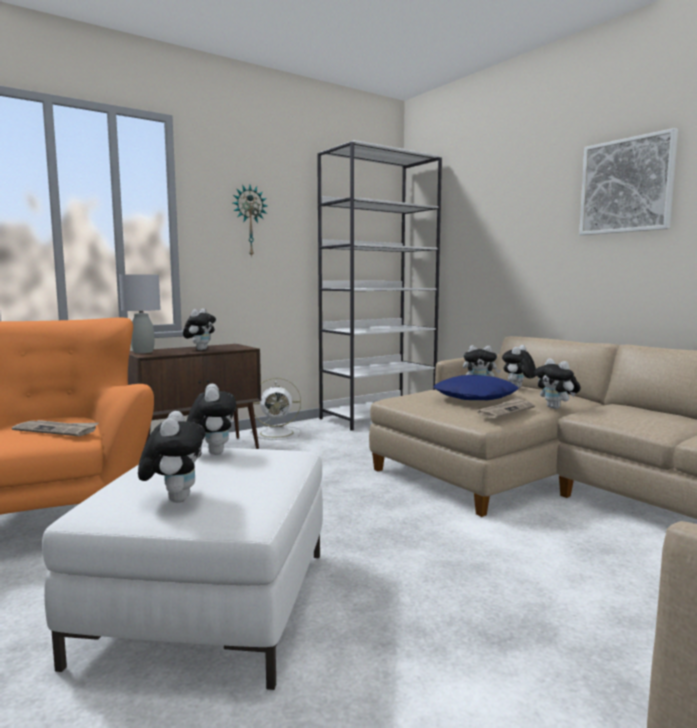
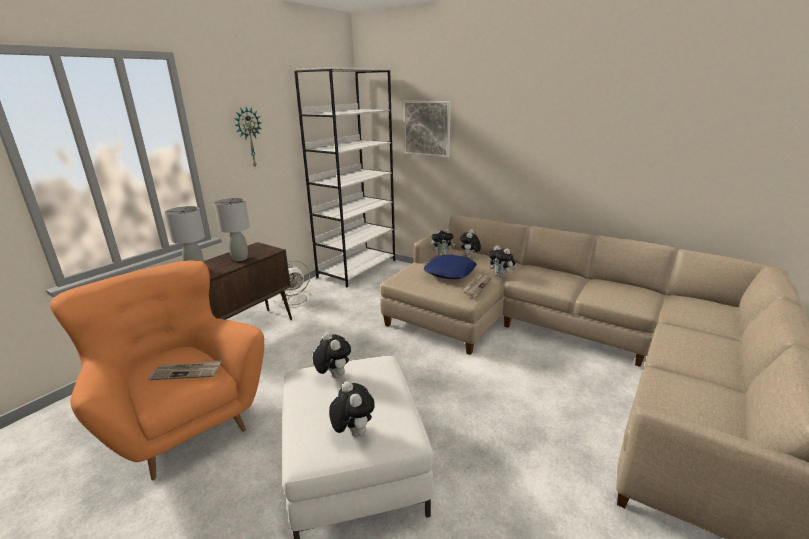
camera: 20 degrees left, 15 degrees up
(200, 349) = (240, 258): plush toy -> grey table lamp
(626, 186) = (532, 117): picture -> picture (427, 128)

